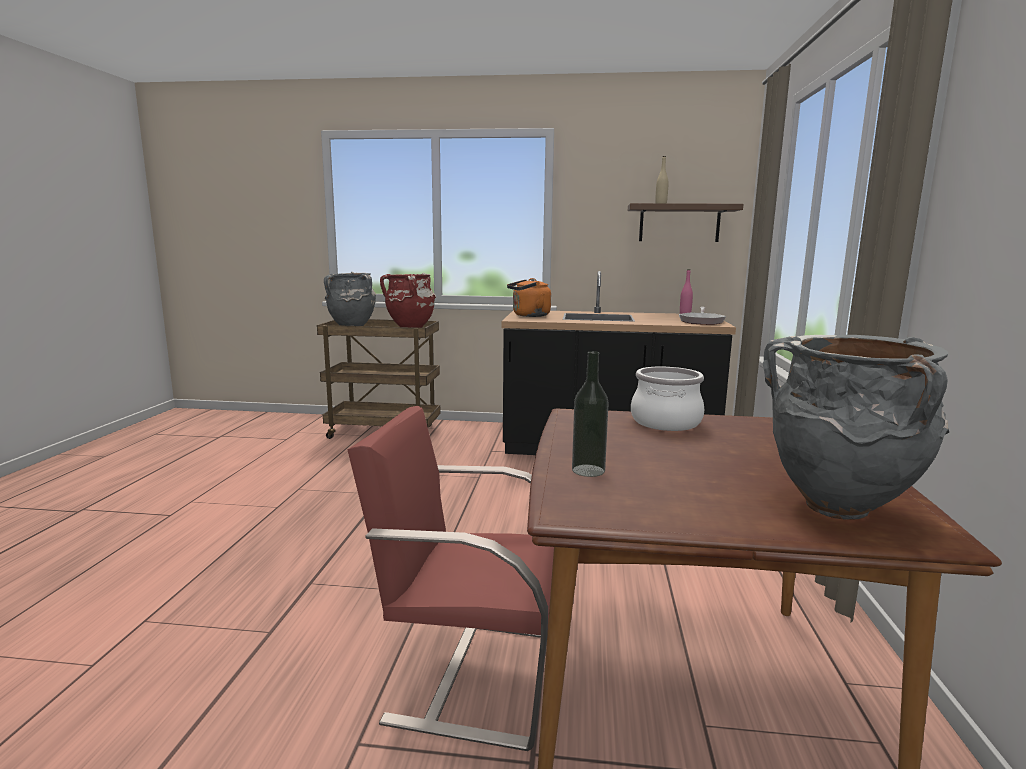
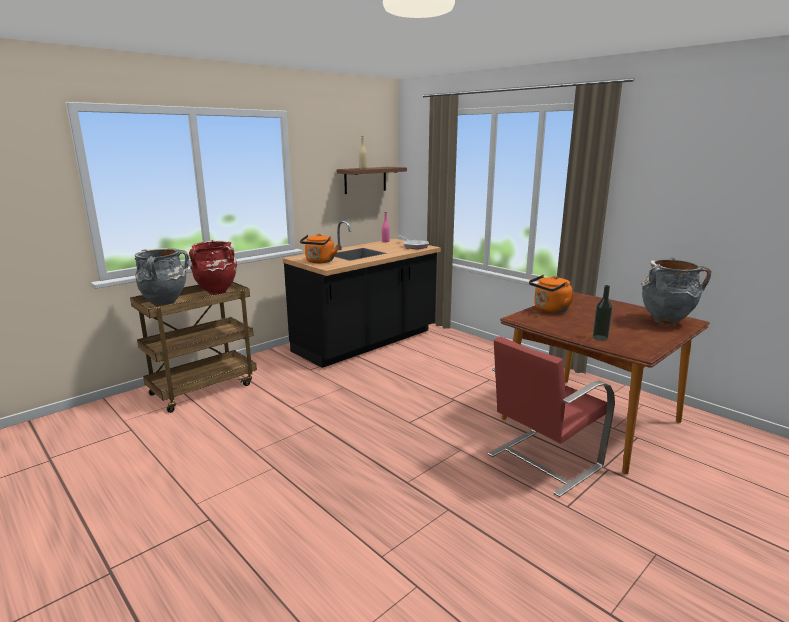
camera: 50 degrees left, 5 degrees up
(665, 422) = (550, 309): cooking pot -> orange kettle

